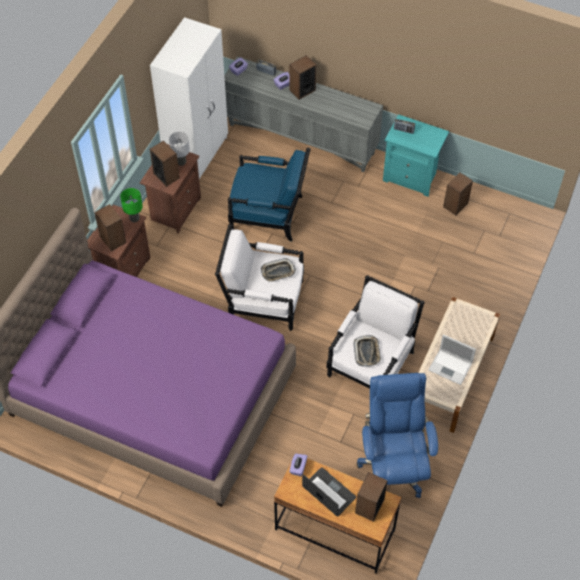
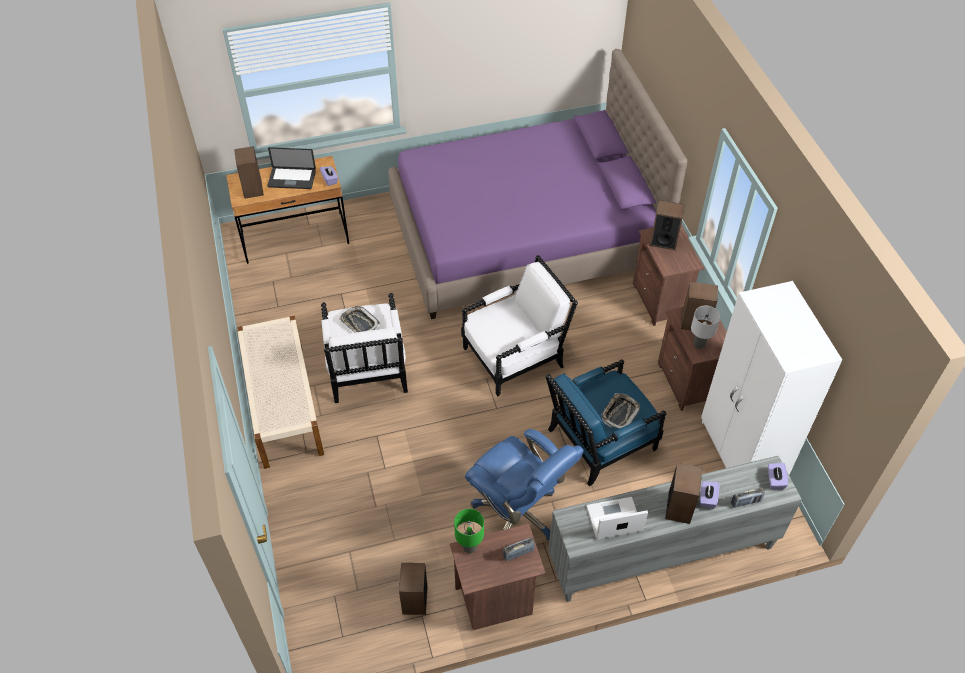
camera: 140 degrees right, 5 degrees down
(135, 219) = (669, 268): green table lamp -> green table lamp (469, 548)
(278, 272) = (506, 338): tray -> tray (620, 413)
(393, 467) = (281, 303): blue office chair -> blue office chair (518, 515)
(411, 177) = (495, 601): turquoise nightstand -> brown nightstand
(451, 367) = (270, 358): laptop -> laptop (613, 519)

